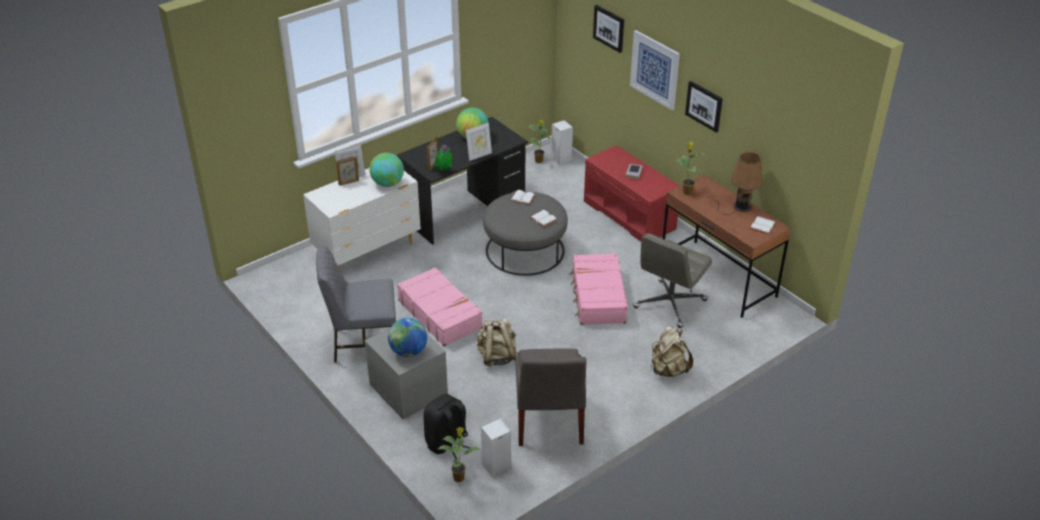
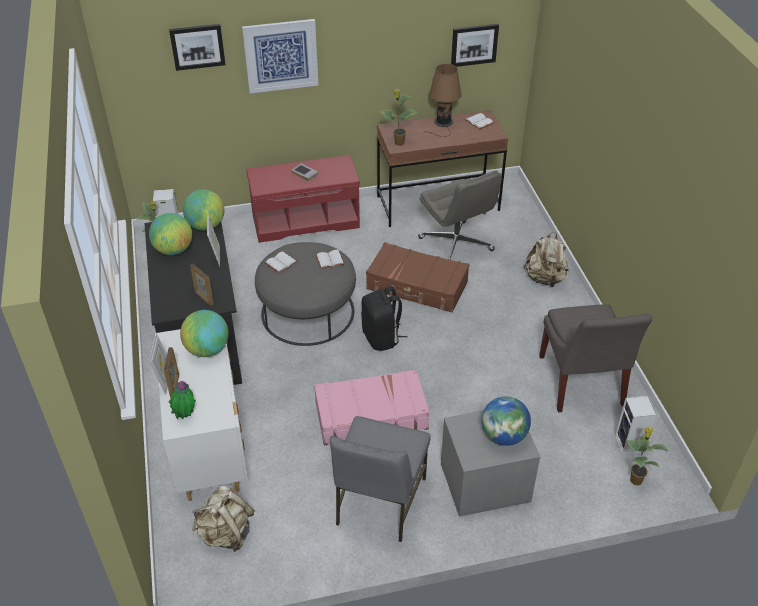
camera: 65 degrees left, 5 degrees up
(444, 172) = (226, 293): potted plant -> potted plant (185, 416)
(447, 443) = (581, 474): black backpack -> black backpack (382, 338)
(497, 356) = (466, 390): beige backpack -> beige backpack (226, 534)
(508, 141) = (206, 226): none -> globe
(548, 422) = (581, 383): grey chair -> grey chair turned 60 degrees clockwise
(597, 297) = (417, 286): pink suitcase -> brown suitcase
(704, 106) = (359, 56): picture -> picture (474, 44)

